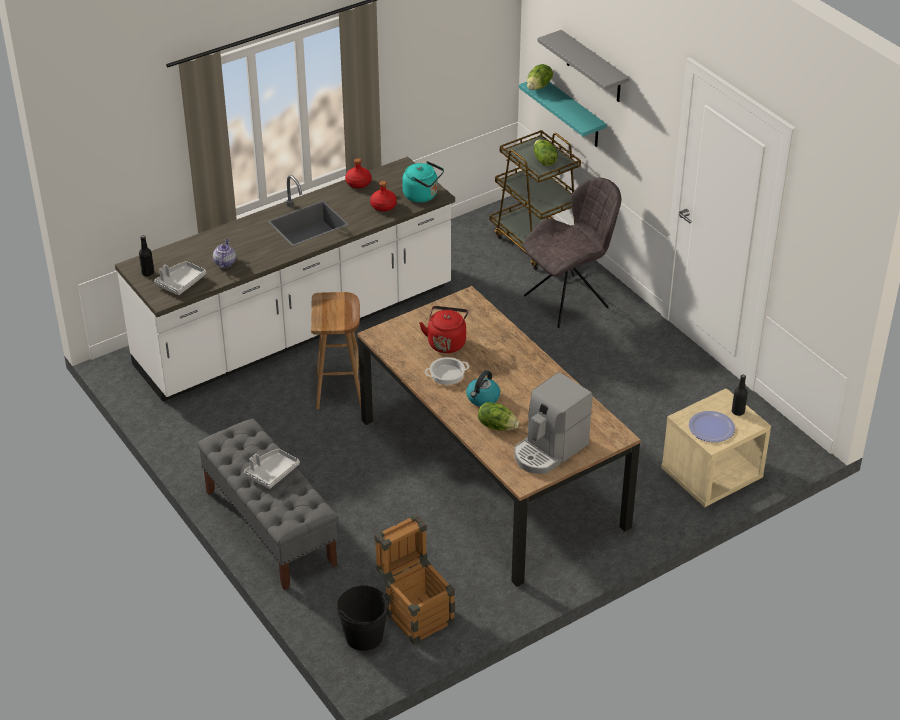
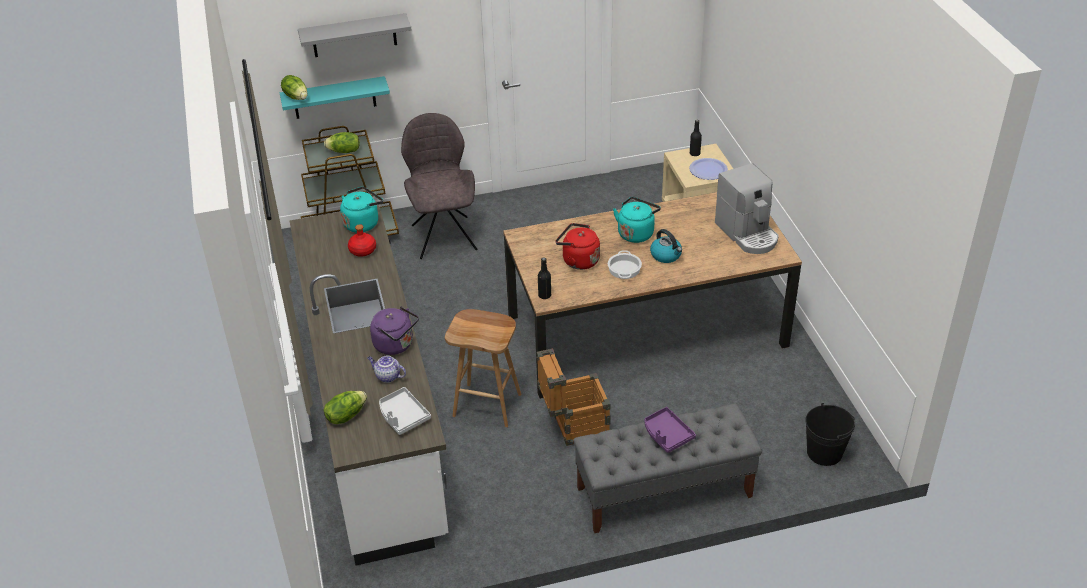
camera: 70 degrees left, 0 degrees up
(148, 273) = (369, 441): black bottle -> black bottle (544, 295)
(265, 257) = (396, 345): none -> purple kettle
(271, 472) = (667, 435): grey tray -> purple tray
(359, 183) = (312, 259): red bottle -> none
(416, 612) = (803, 413): crate -> crate (573, 426)
(497, 425) = (706, 255): lettuce -> lettuce (346, 415)
(510, 371) = (636, 233): none -> turquoise kettle

